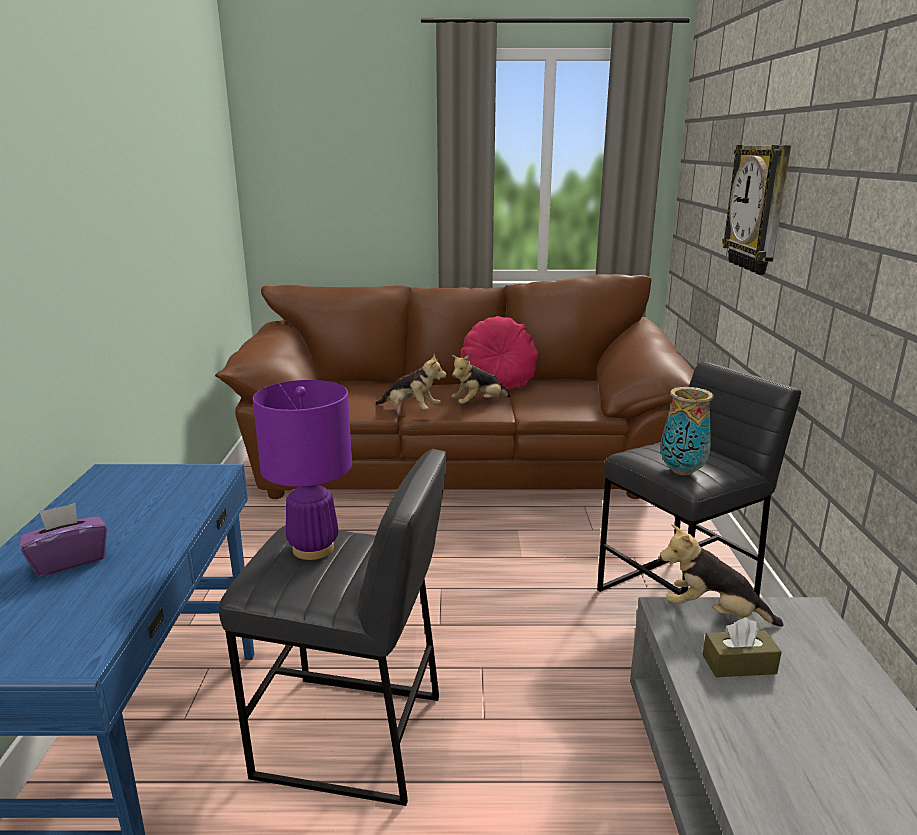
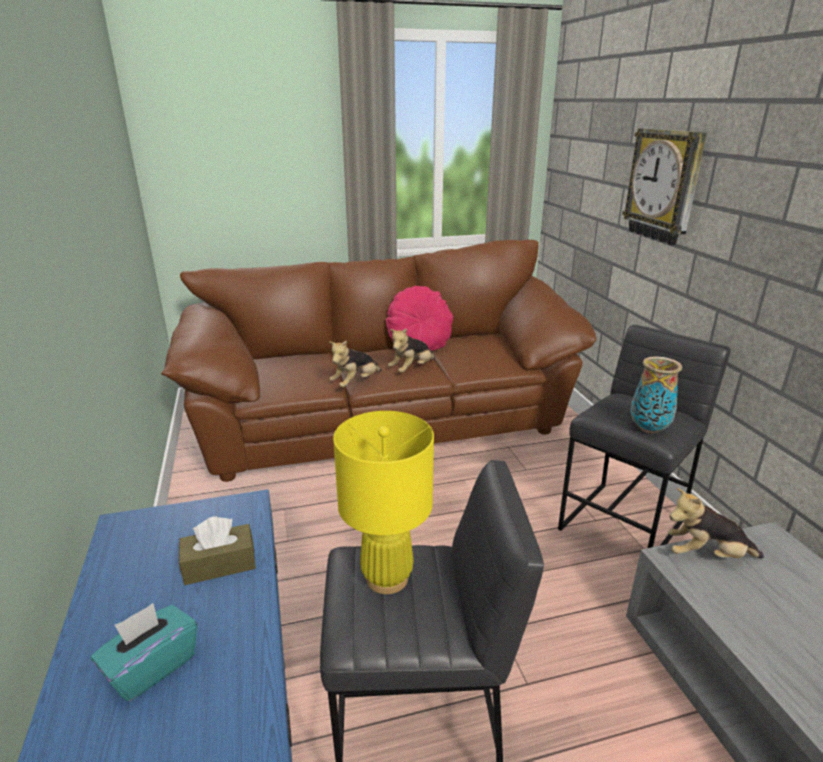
camera: 15 degrees left, 5 degrees up
(69, 560) = (151, 666): purple tissue box -> turquoise tissue box
(314, 548) = (387, 578): purple table lamp -> yellow table lamp
(411, 410) = (355, 383): plush toy -> plush toy turned 120 degrees clockwise
(739, 664) = (755, 604): brown tissue box -> brown tissue box (219, 564)

